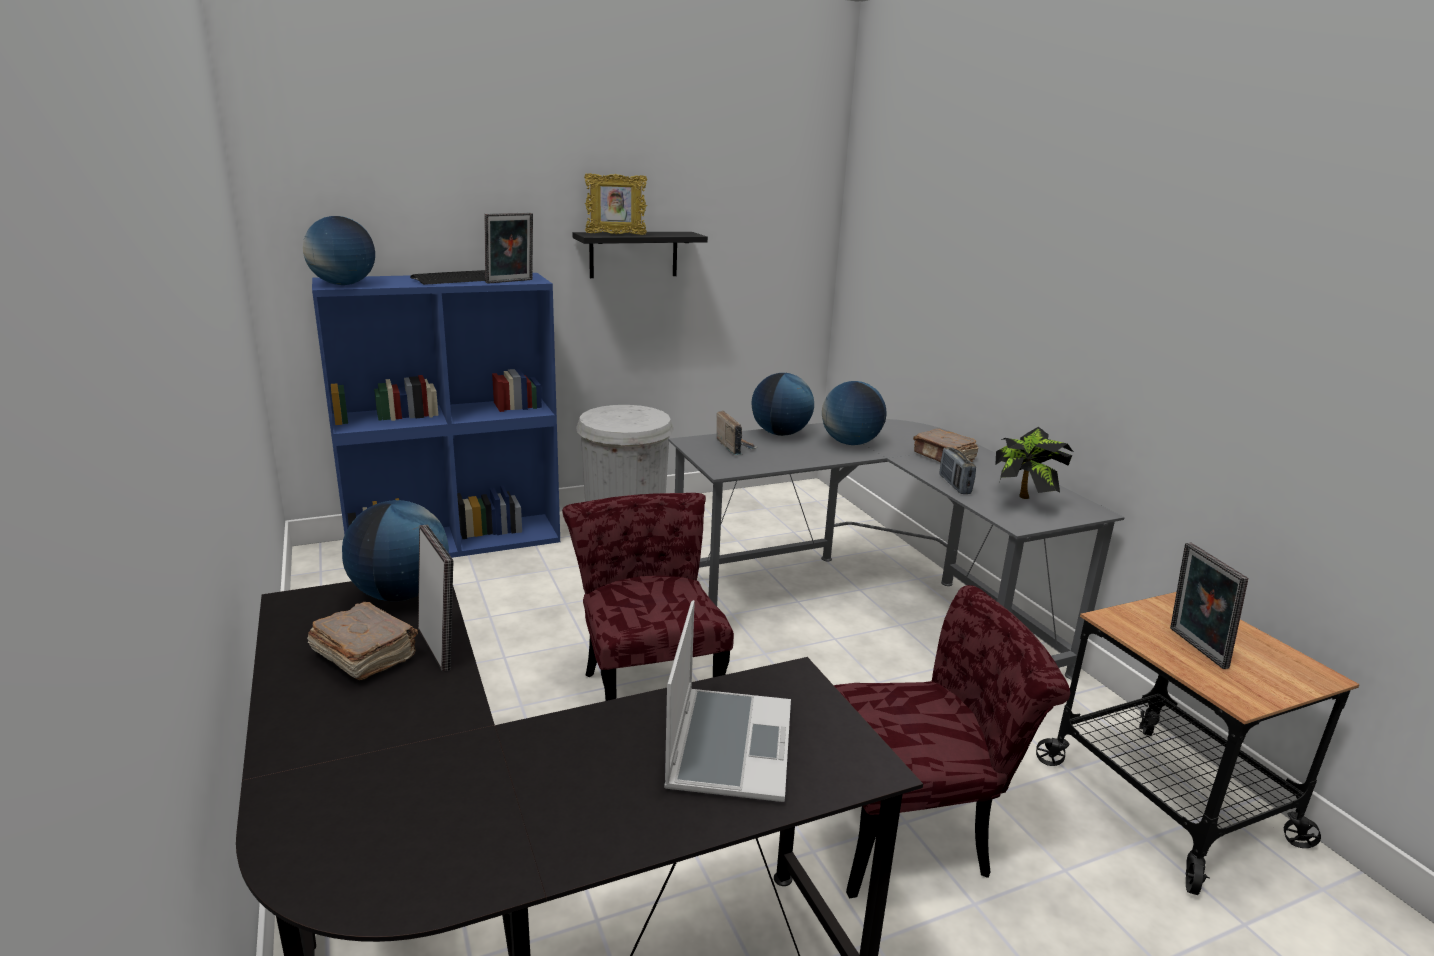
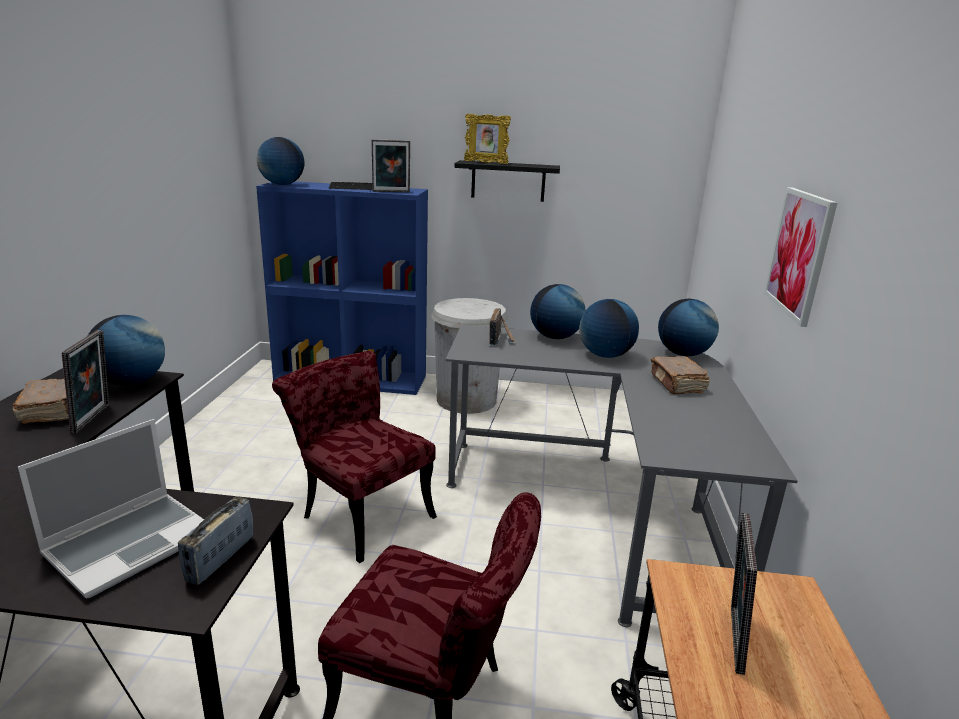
camera: 30 degrees right, 0 degrees up
(648, 689) = (359, 512): red chair -> red chair turned 60 degrees counterclockwise
(909, 427) = (683, 354): none -> globe
(954, 485) = (649, 408): radio -> radio (220, 558)
(1022, 501) = (699, 437): potted plant -> none
(1062, 314) = (799, 253): none -> picture

